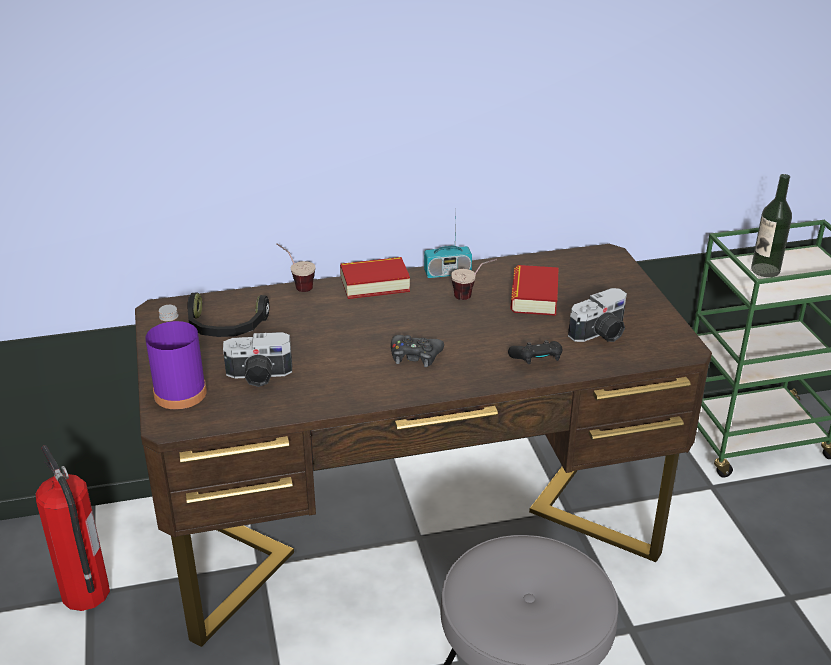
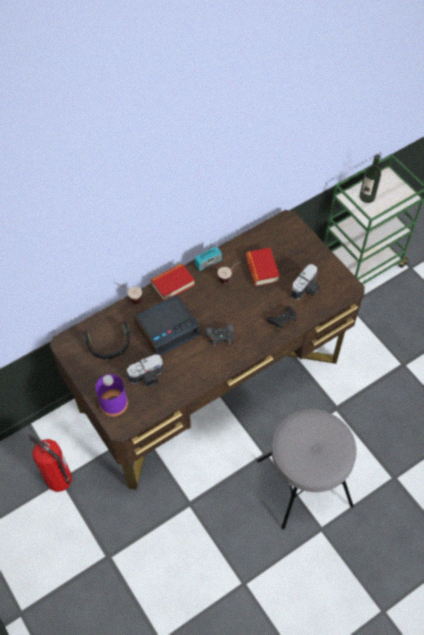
camera: 20 degrees left, 25 degrees up
(333, 328) = (167, 328): none -> alarm clock

